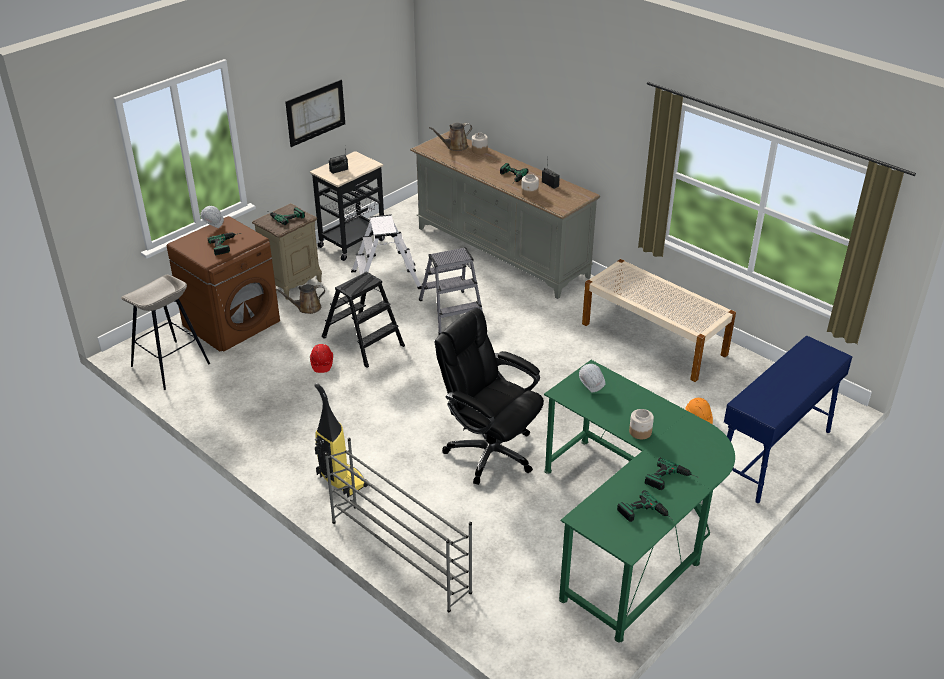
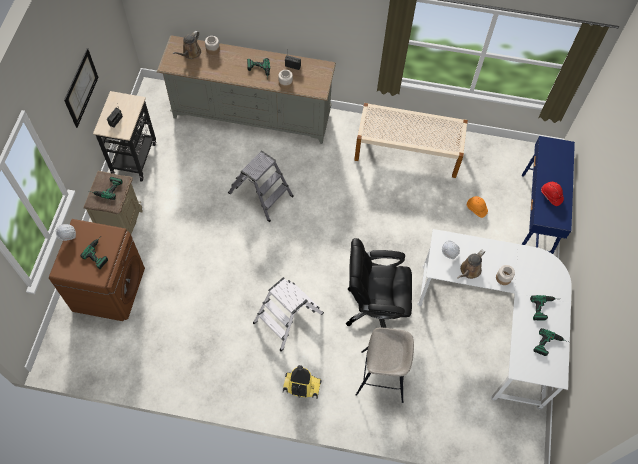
camera: 35 degrees left, 25 degrees up
(170, 365) = (97, 355): grey stool -> grey stool (382, 377)
(307, 308) = (153, 243): brown watering can -> brown watering can (469, 271)
(322, 363) = (207, 292): red hard hat -> red hard hat (551, 196)
(363, 341) = (219, 254): black step ladder -> none
(386, 280) = (190, 185): white step ladder -> white step ladder (288, 317)
(399, 555) = (381, 424): grey shoe rack -> none
(630, 529) = (495, 322): green desk -> white desk

